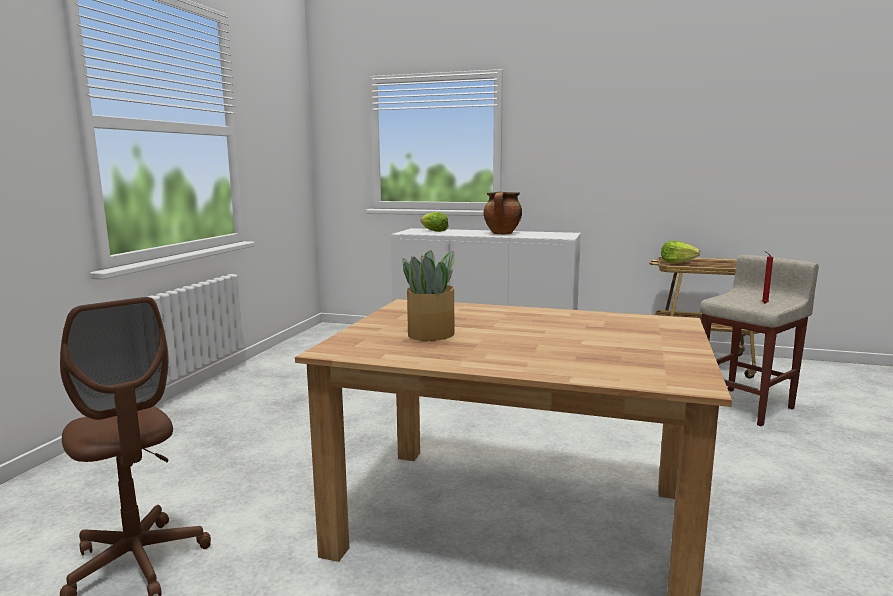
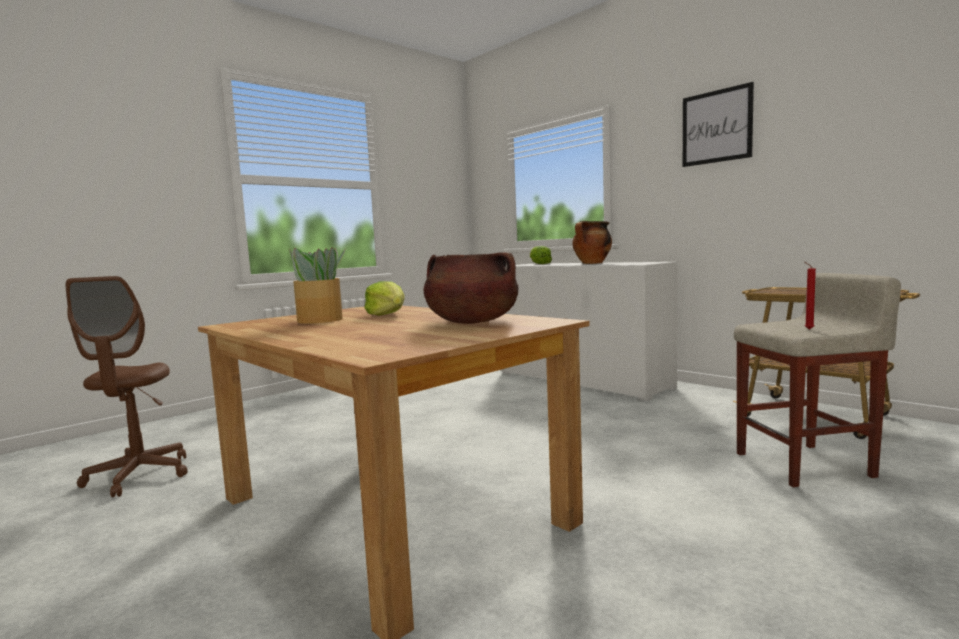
camera: 30 degrees right, 5 degrees down
(611, 327) = (471, 322): none -> brown cooking pot
(613, 109) = (716, 126): none -> picture
(677, 262) = (774, 290): lettuce -> lettuce (387, 315)

